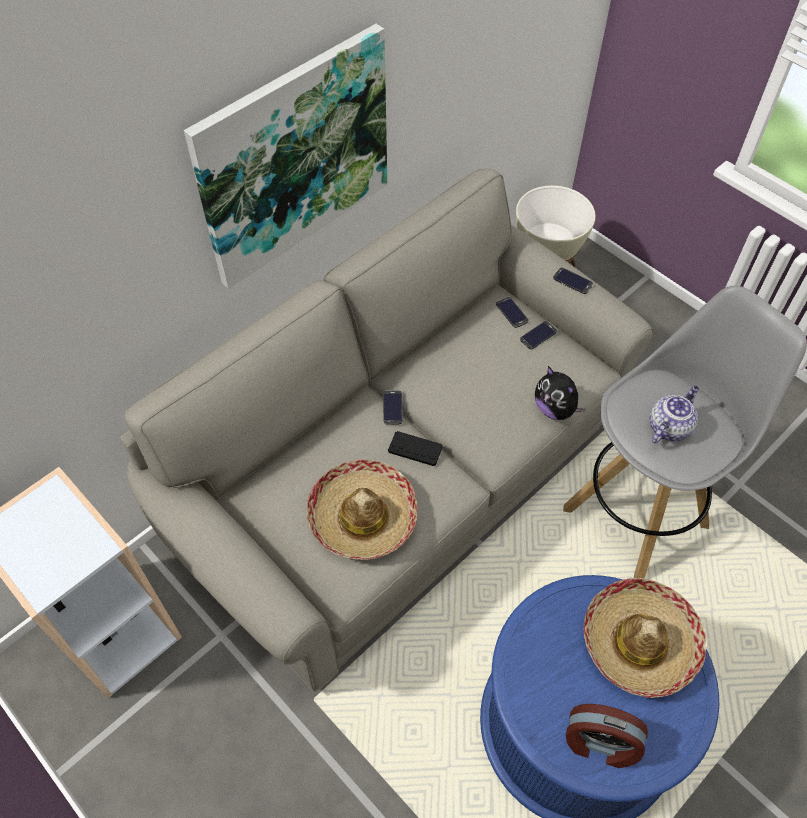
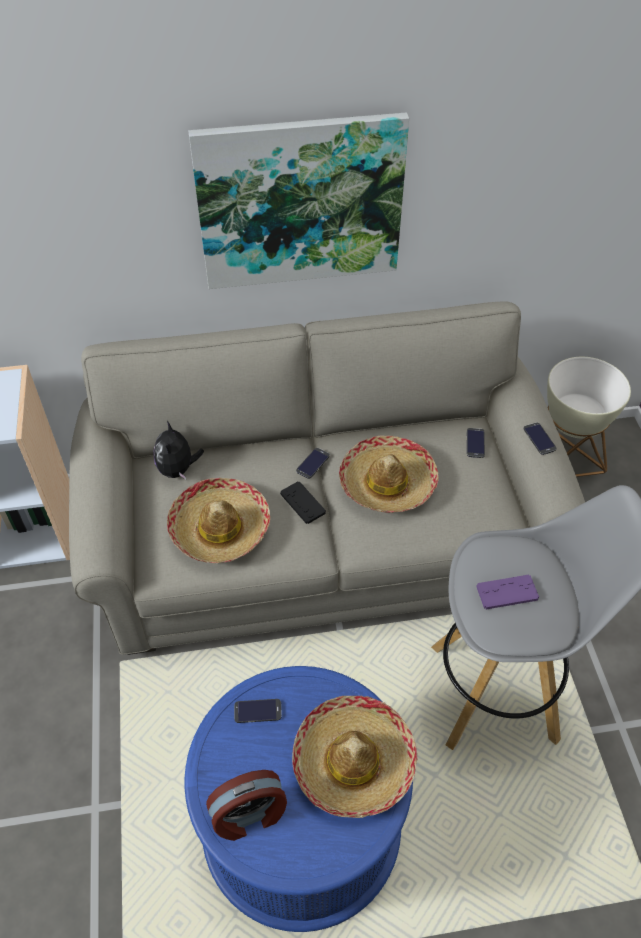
camera: 35 degrees right, 5 degrees down
(471, 389) = (387, 483): none -> hat
(538, 335) = (483, 472): phone -> phone (258, 711)
(555, 409) = (446, 537): plush toy -> plush toy (178, 469)
(600, 744) = (249, 815): alarm clock -> alarm clock turned 75 degrees counterclockwise
(669, 426) = (507, 592): teapot -> purple game controller

